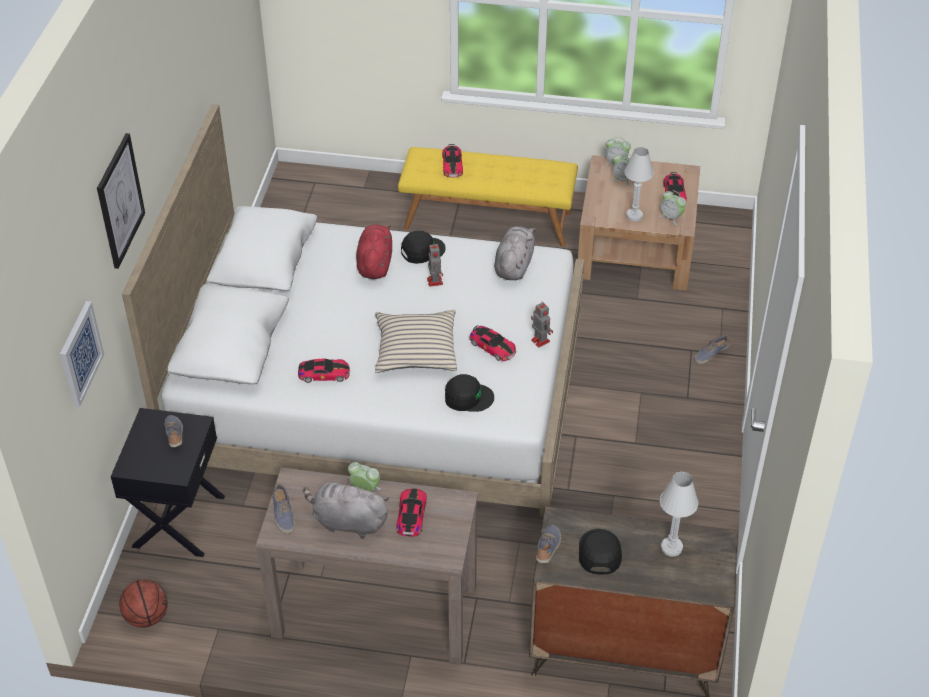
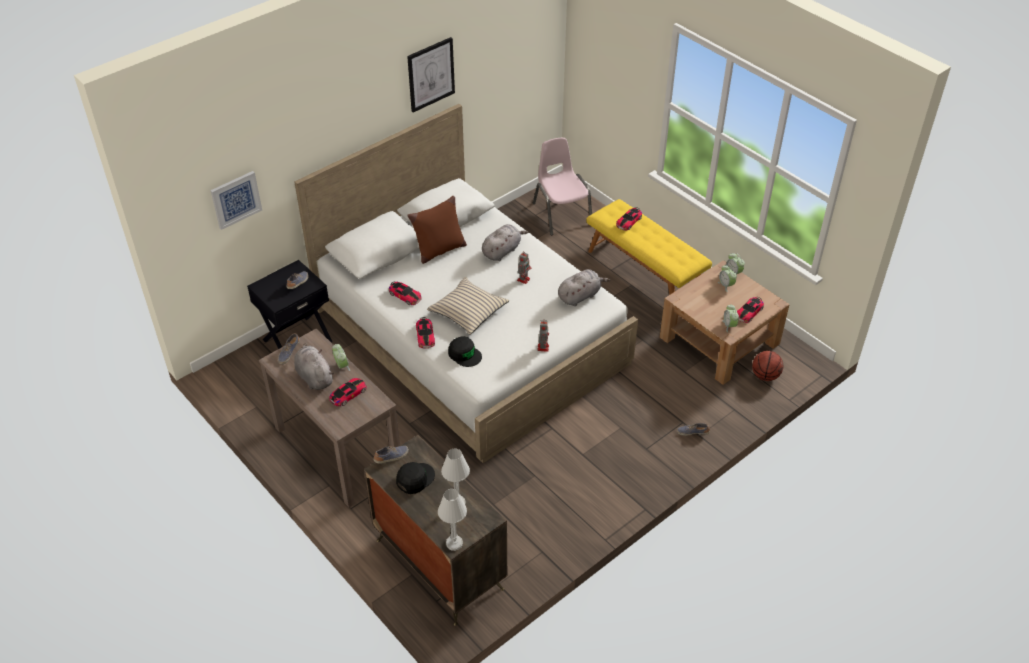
camera: 40 degrees right, 0 degrees up
(120, 201) = (315, 125): picture -> picture (431, 74)
(147, 616) = (232, 378): basketball -> basketball (765, 375)
(302, 302) = (439, 250): none -> brown pillow
(329, 204) = (561, 214): none -> pink chair
(375, 263) = (502, 251): red plush toy -> grey plush toy
(422, 250) = (537, 258): black cap -> none
(492, 347) = (511, 335): toy car -> toy car (425, 336)
(634, 215) = (706, 311): white table lamp -> white table lamp (454, 543)

